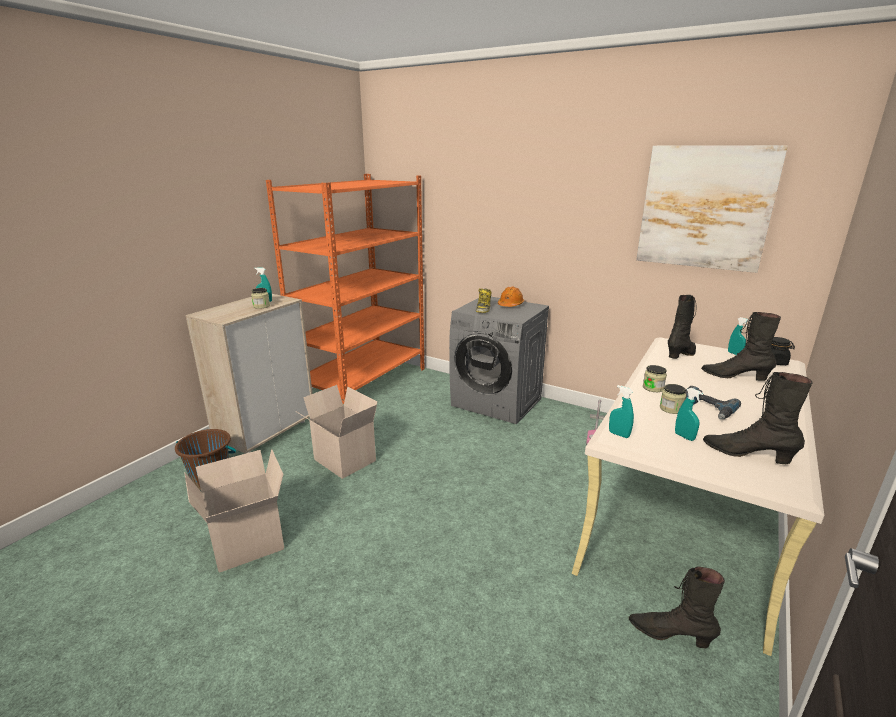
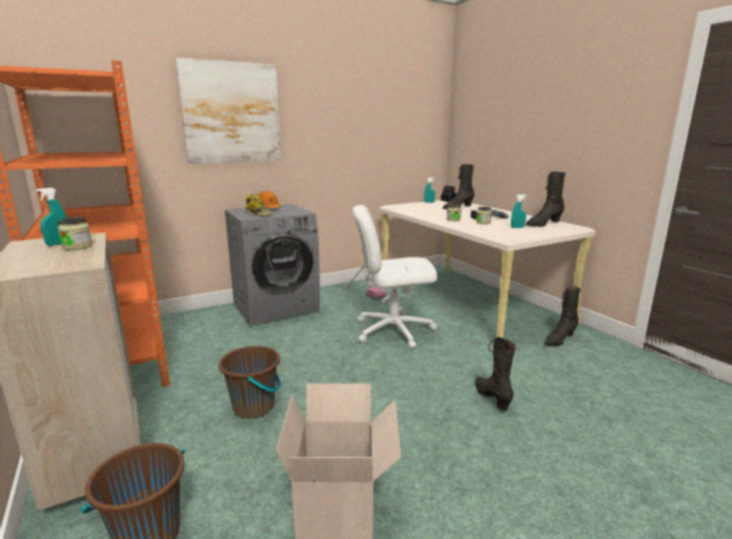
camera: 60 degrees left, 5 degrees down
(342, 460) = (254, 407): cardboard box -> brown bucket
(531, 480) = (393, 330): none -> white office chair
(619, 434) = (505, 235): turquoise spray bottle -> none
(681, 355) = (416, 208): black boot -> black boot (492, 398)
(705, 208) = (386, 110): picture -> picture (232, 113)

